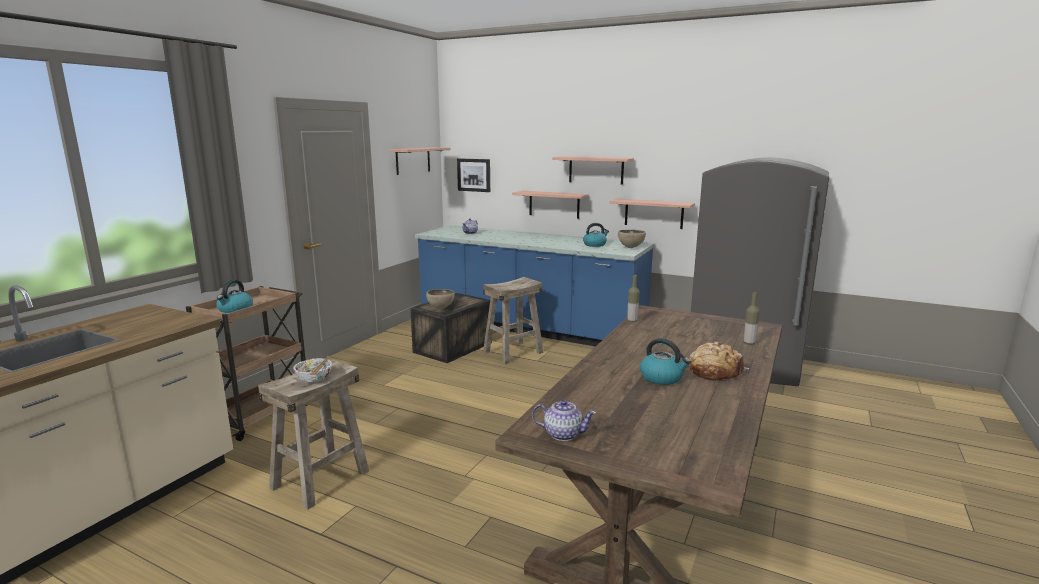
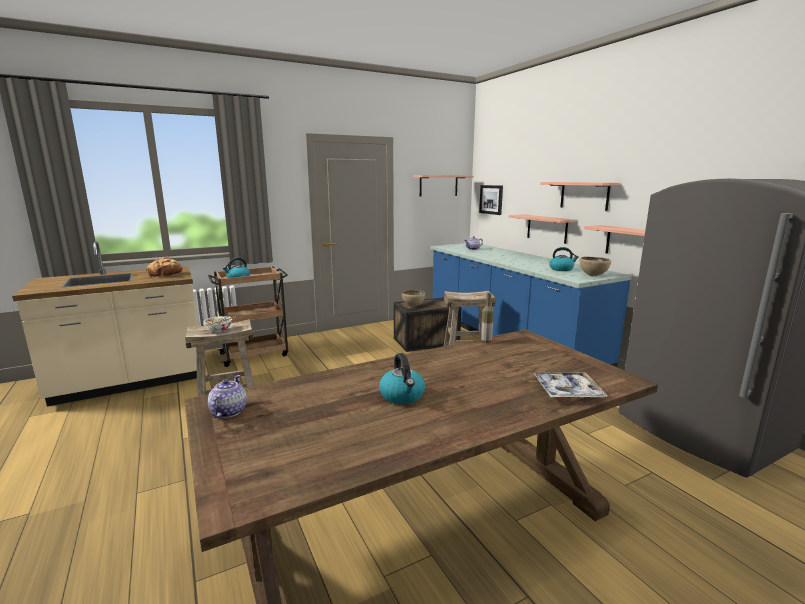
camera: 35 degrees right, 0 degrees up
(562, 434) = (228, 412): teapot -> teapot turned 135 degrees counterclockwise
(715, 371) = (465, 406): bread -> bread (166, 275)
(749, 343) = (567, 391): bottle -> tray

